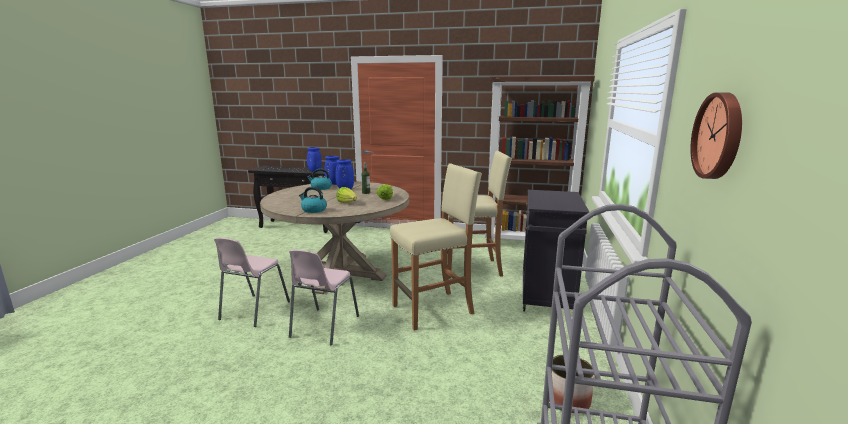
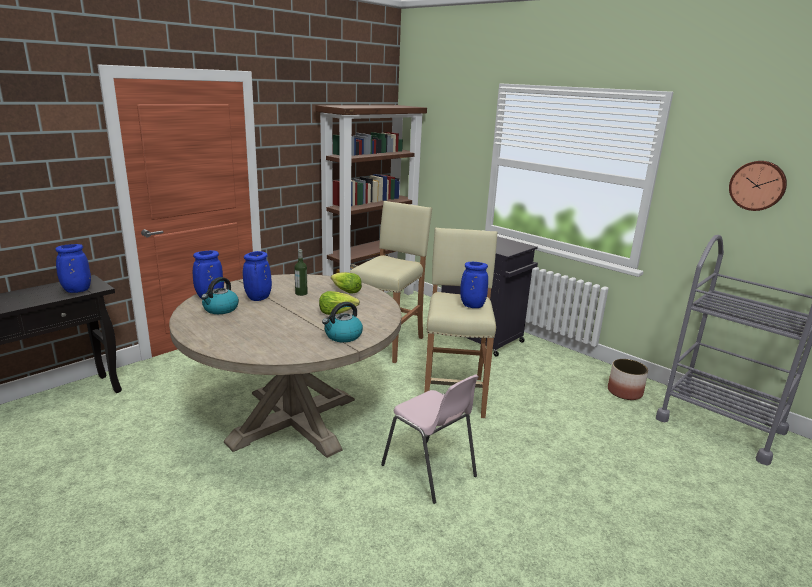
camera: 60 degrees left, 5 degrees up
(254, 311) = (329, 521): pink chair -> none
(429, 229) = (471, 306): none -> blue vase

